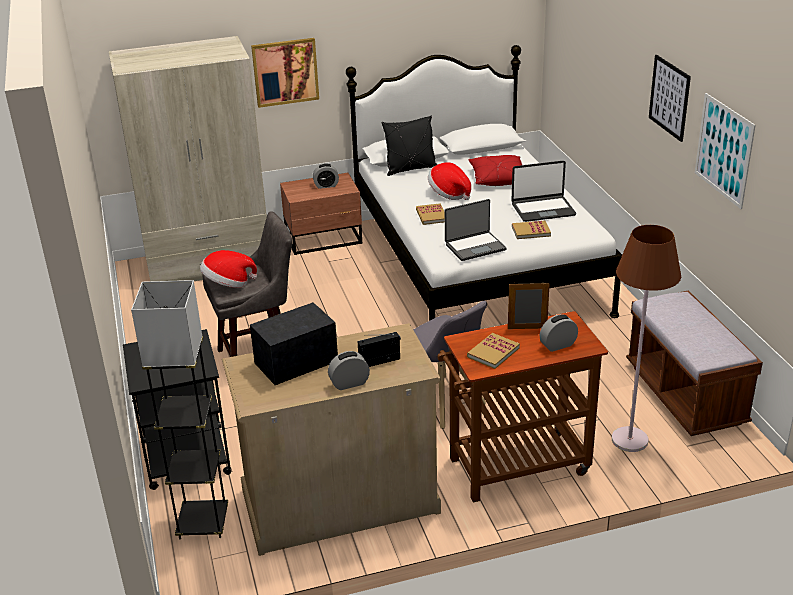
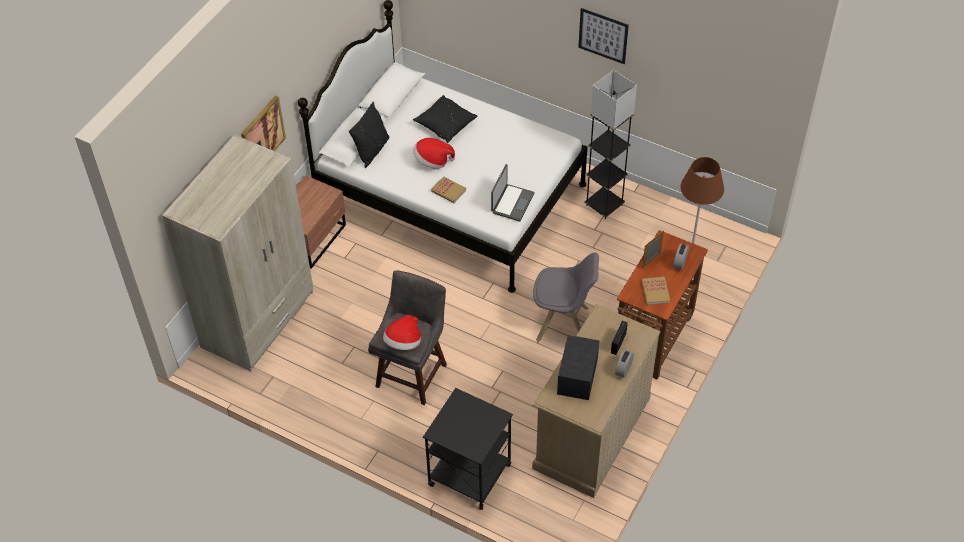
camera: 45 degrees left, 20 degrees up
(203, 523) = (539, 505): grey floor lamp -> grey floor lamp (604, 205)
(326, 185) = (309, 200): alarm clock -> none
(498, 179) = (445, 124): red pillow -> black pillow
(531, 231) = (527, 165): book -> none
(543, 209) = (510, 139): laptop -> none
(685, 395) = (681, 223): brown bench -> none
(723, 150) = (676, 70): picture -> none

